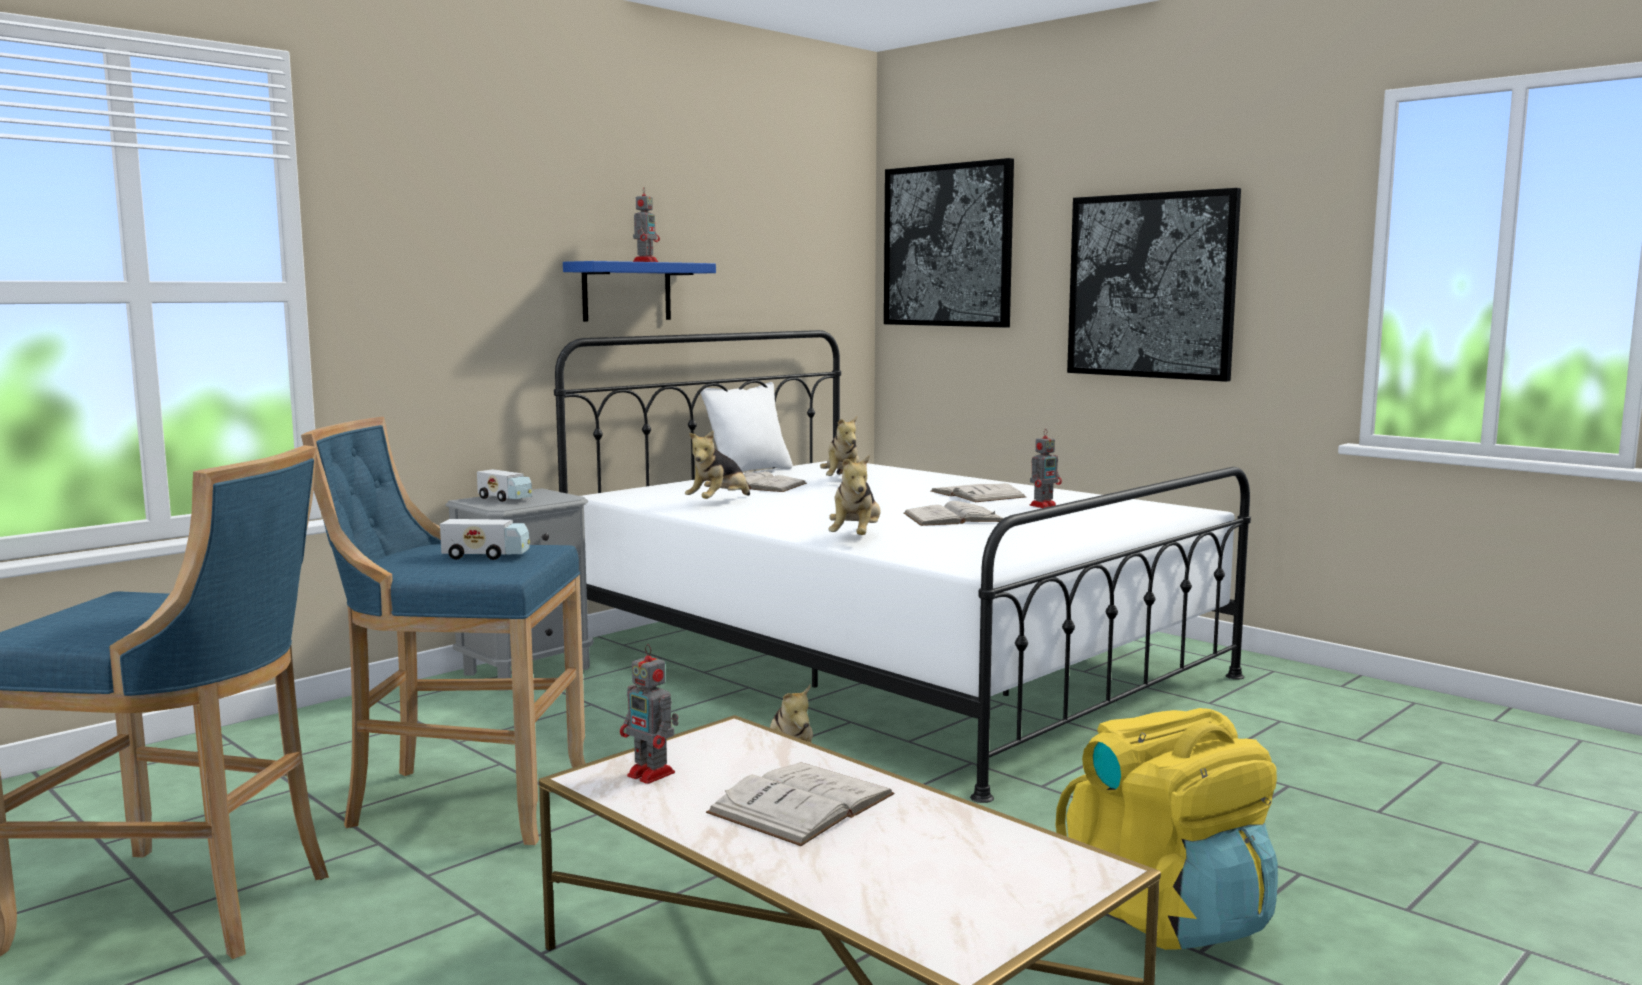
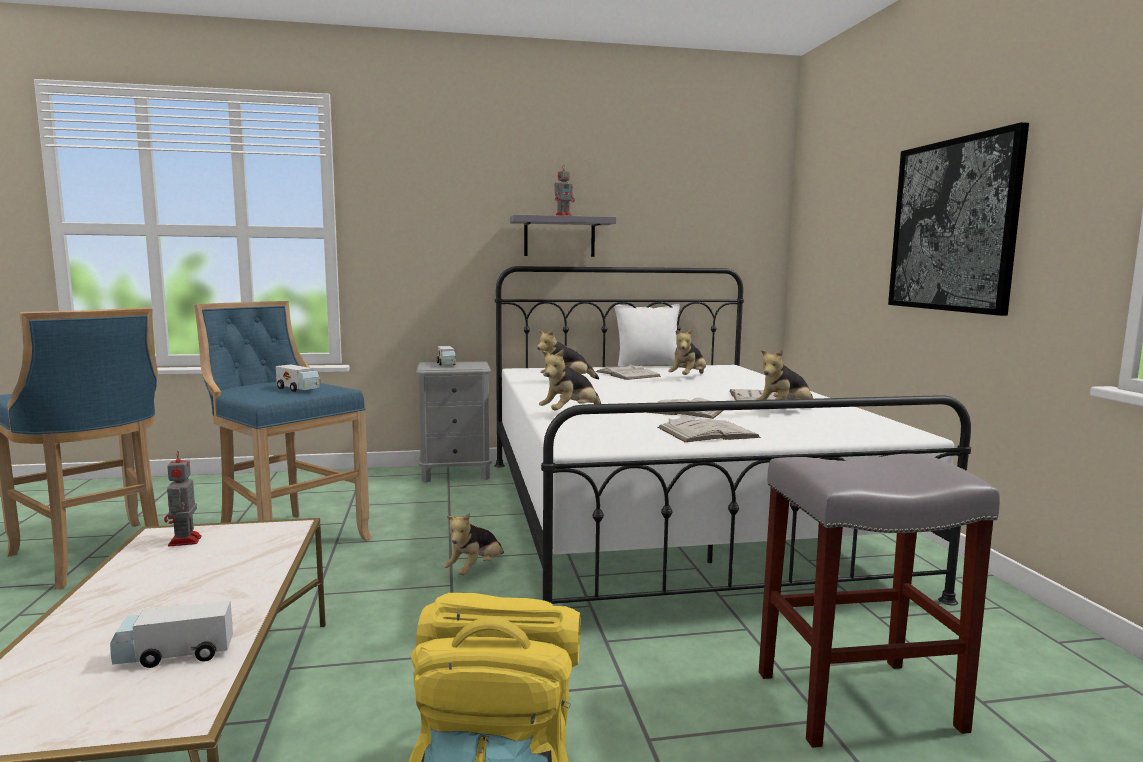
camera: 35 degrees right, 0 degrees up
(626, 291) = (559, 237): blue shelf -> grey shelf
(802, 803) = (189, 587): white book -> white book (707, 432)
(947, 245) = (828, 202): picture -> none
(963, 845) = (174, 654): none -> toy truck
(1044, 505) = (784, 412): toy robot -> plush toy
(1289, 765) = (859, 700): none -> grey stool

